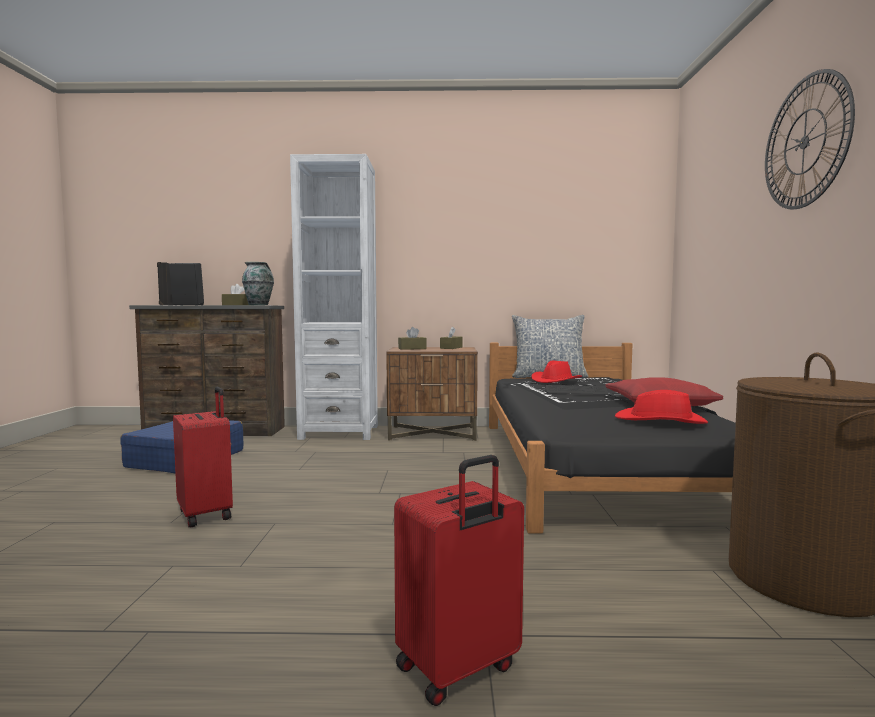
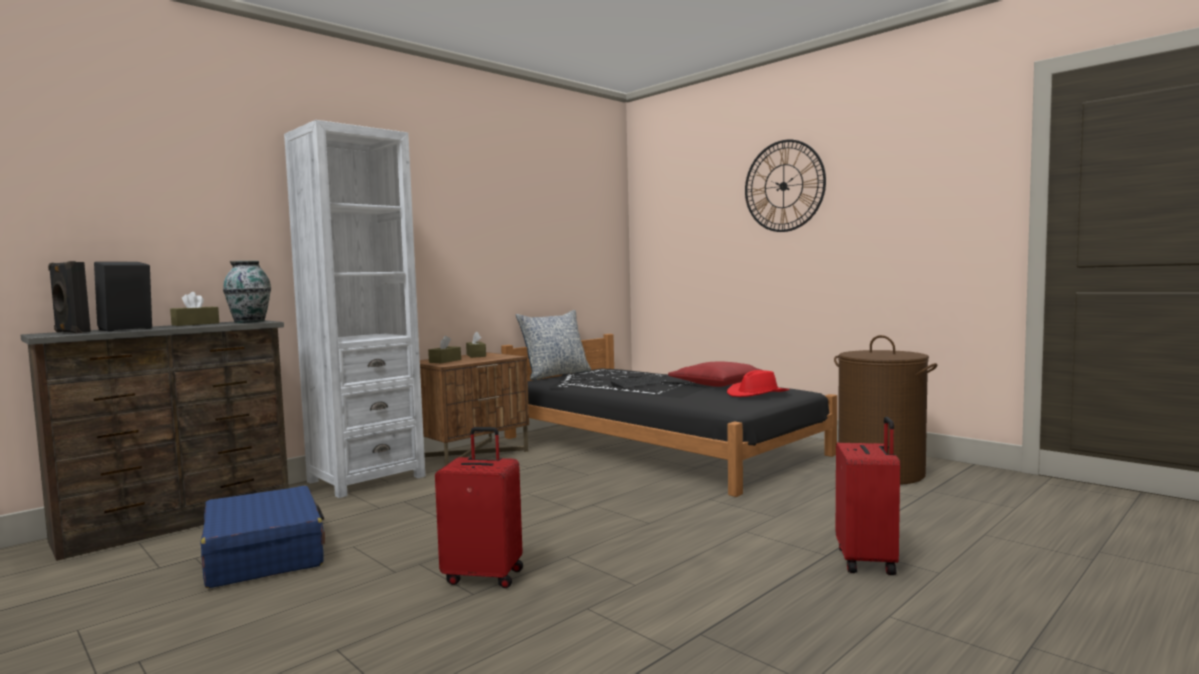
camera: 45 degrees left, 0 degrees up
(556, 381) = (587, 377): red hat -> none

